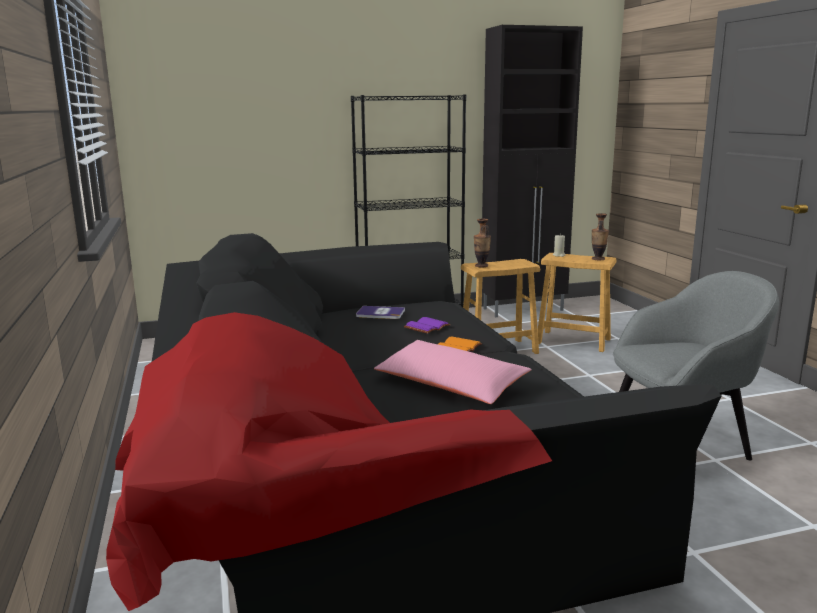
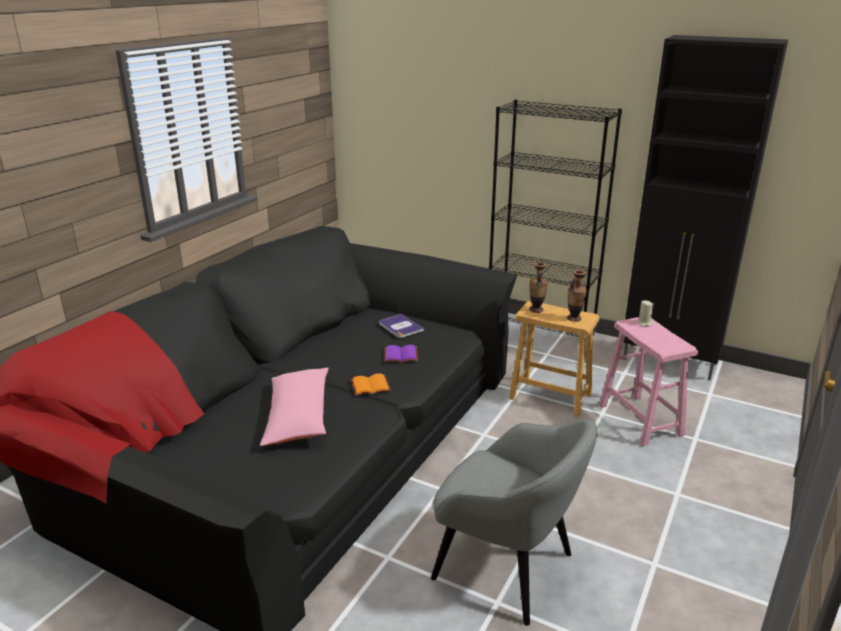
camera: 45 degrees right, 10 degrees up
(573, 341) = (640, 420): brown stool -> pink stool
(598, 259) = (669, 344): vase -> vase (574, 318)

